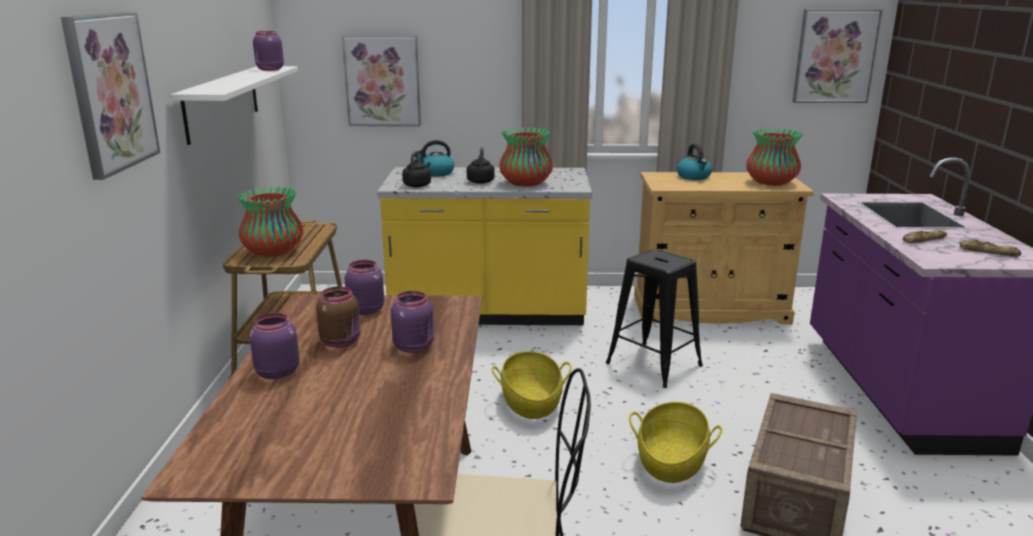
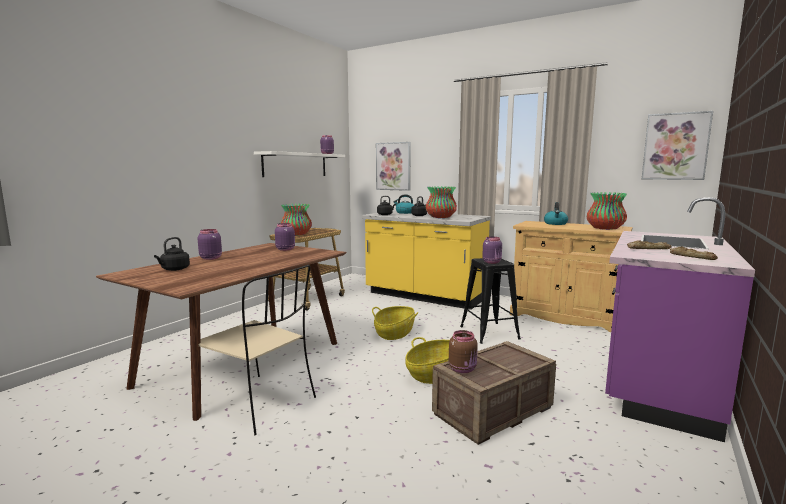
camera: 30 degrees right, 10 degrees down
(110, 92) = (209, 140): picture -> none
(278, 428) = (174, 269): none -> black kettle
(341, 342) = (254, 255): brown jar -> brown jar (463, 369)
(414, 347) = (277, 259): purple jar -> purple jar (492, 262)

